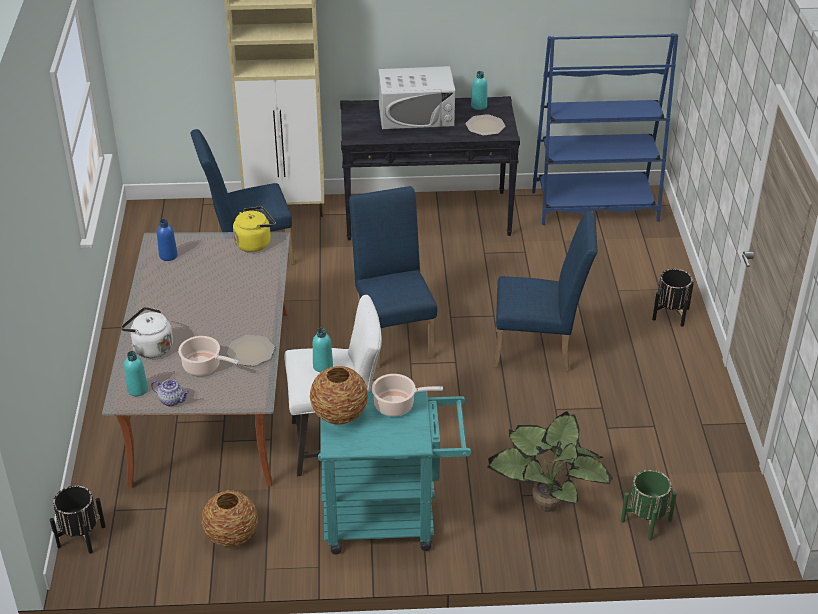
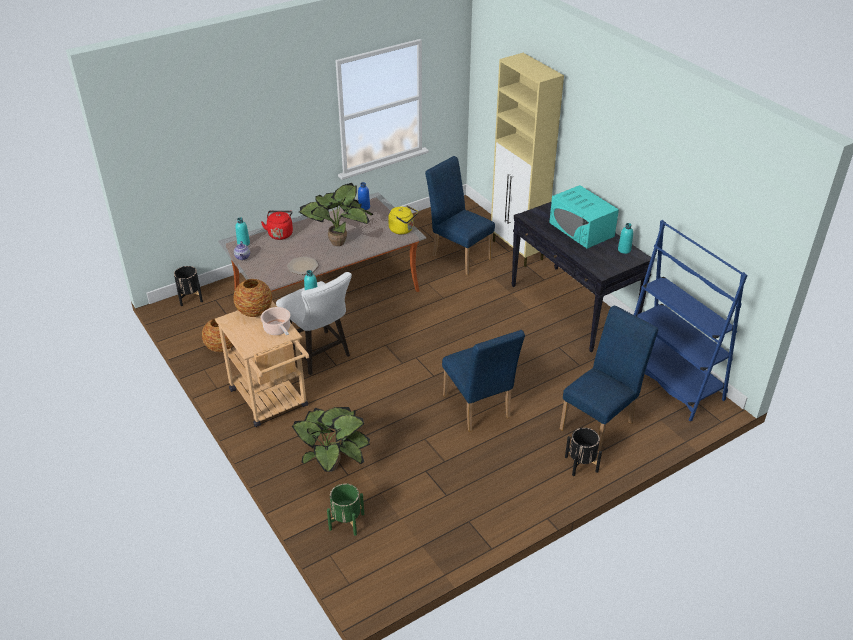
camera: 60 degrees right, 0 degrees up
(150, 348) = (280, 233): white kettle -> red kettle
(204, 366) = (278, 256): cooking pot -> none
(224, 302) = (339, 241): none -> potted plant
(391, 519) = (272, 402): turquoise cart -> beige cart
(394, 334) = (437, 340): blue chair -> blue chair (600, 423)
(416, 115) = (581, 229): white microwave -> turquoise microwave
(485, 126) = (601, 261): plate -> none

